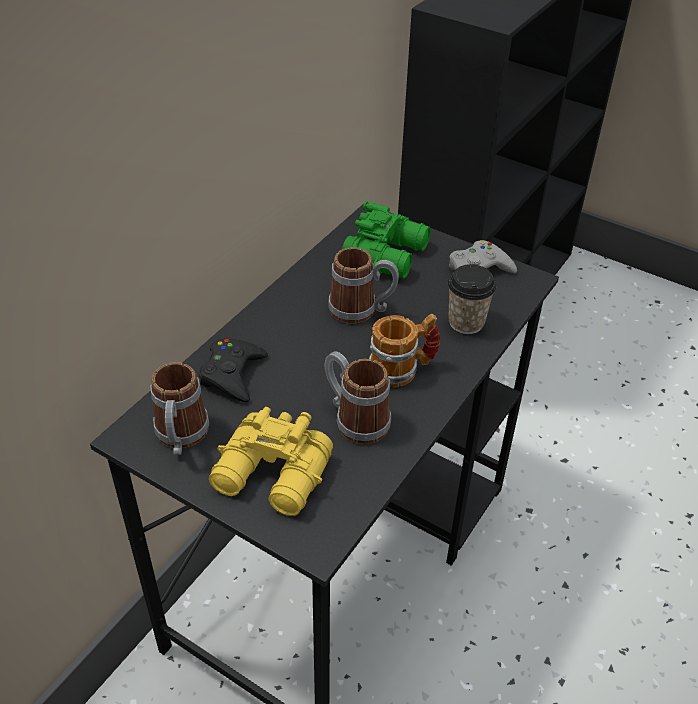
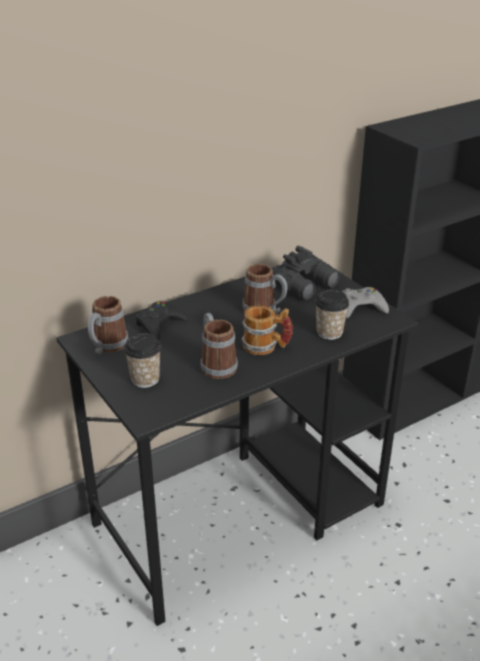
camera: 25 degrees right, 10 degrees down
(273, 477) = (145, 379): yellow binoculars -> cup
(388, 254) = (306, 285): green binoculars -> black binoculars

